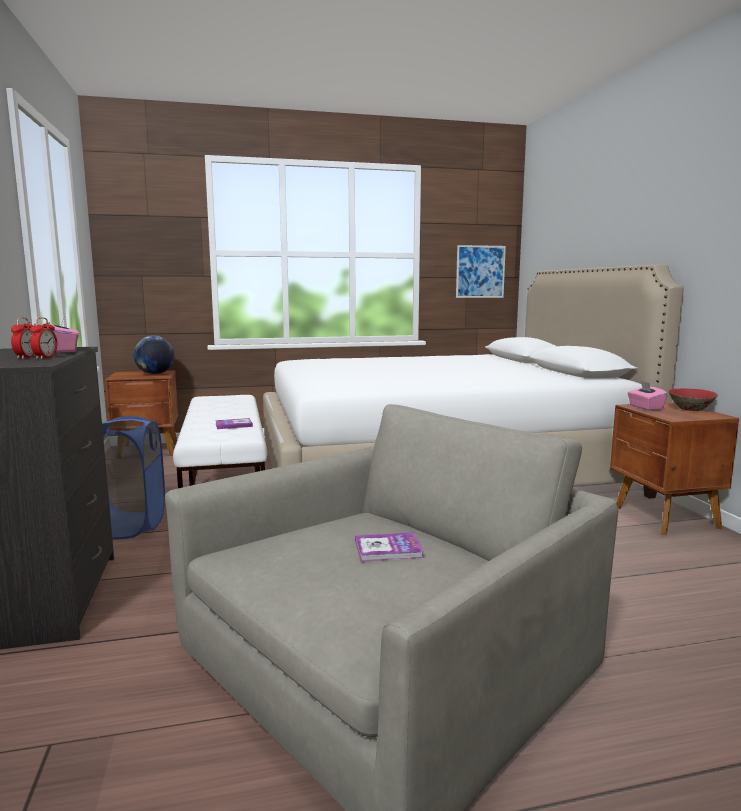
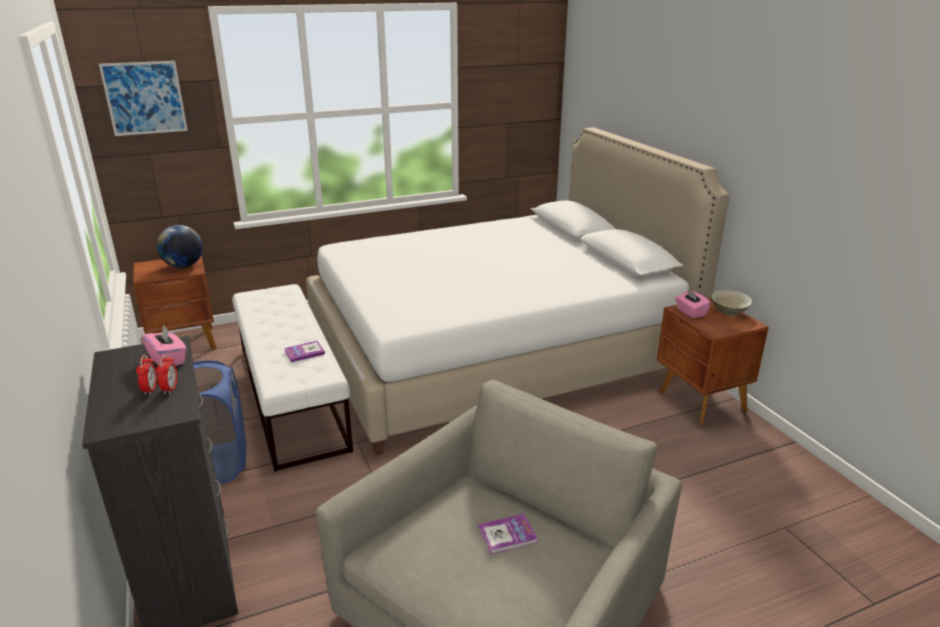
camera: 10 degrees left, 15 degrees up
(480, 271) = (521, 116): picture -> picture (144, 98)
(690, 409) = (728, 312): red bowl -> beige bowl

